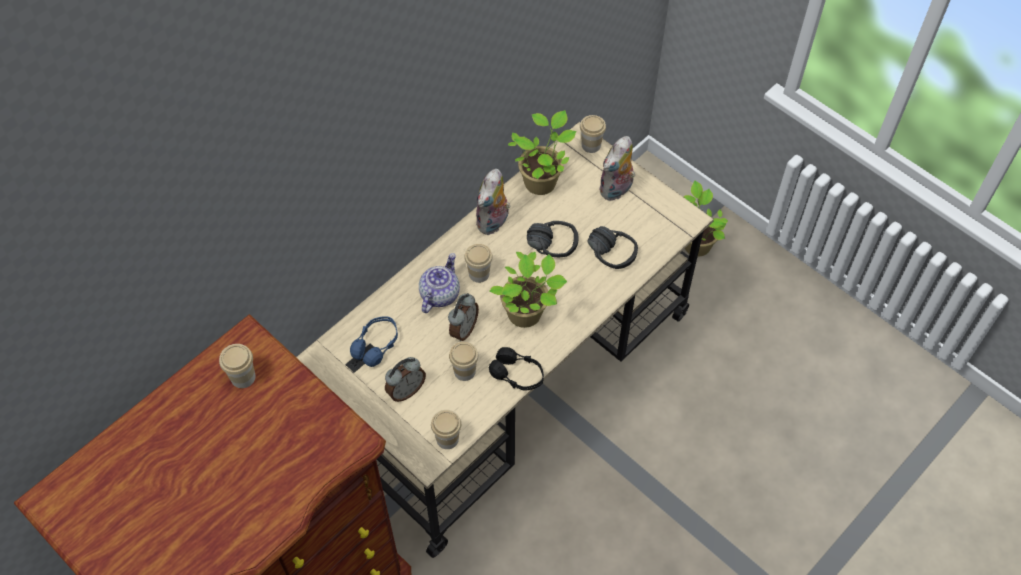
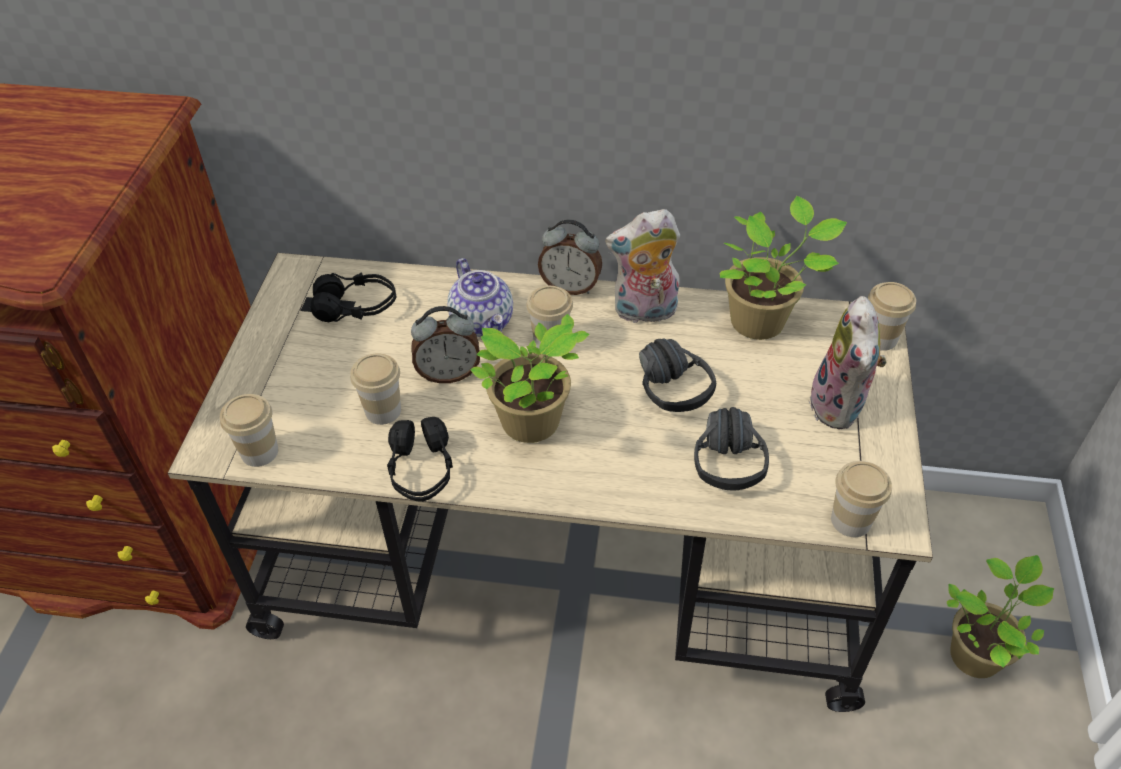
camera: 55 degrees right, 10 degrees down
(243, 377) = (87, 132): cup -> cup (851, 520)
(376, 345) = (356, 307): blue headphones -> black headphones
(406, 390) = (308, 370): alarm clock -> alarm clock (570, 286)
(439, 294) = (483, 322): teapot -> teapot turned 75 degrees clockwise
(616, 190) = (840, 407): plush toy -> plush toy turned 90 degrees counterclockwise

